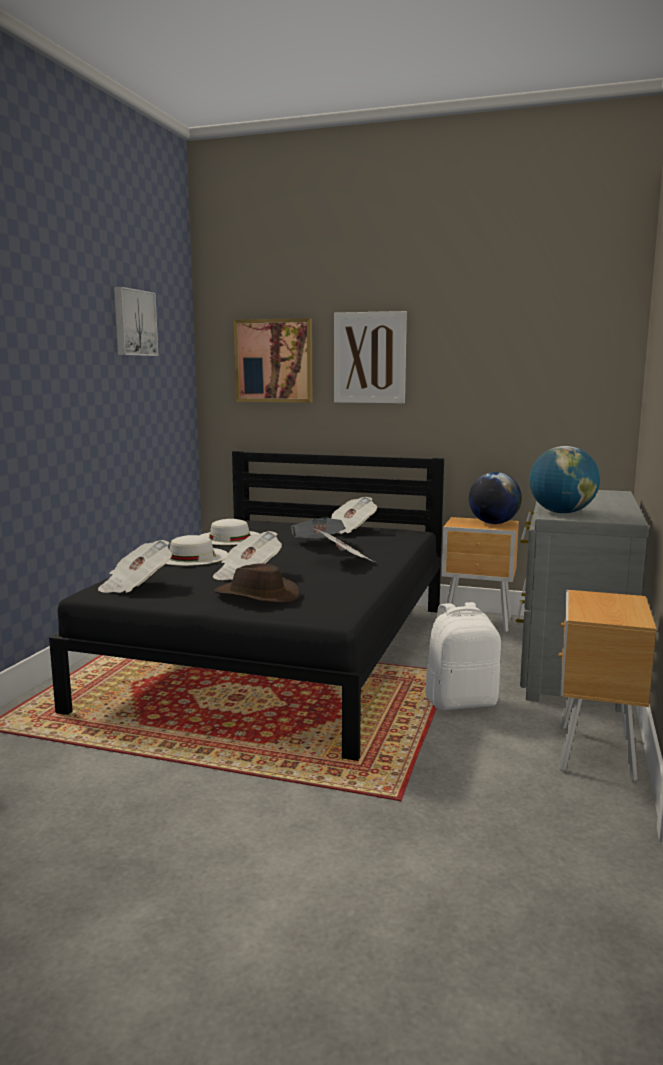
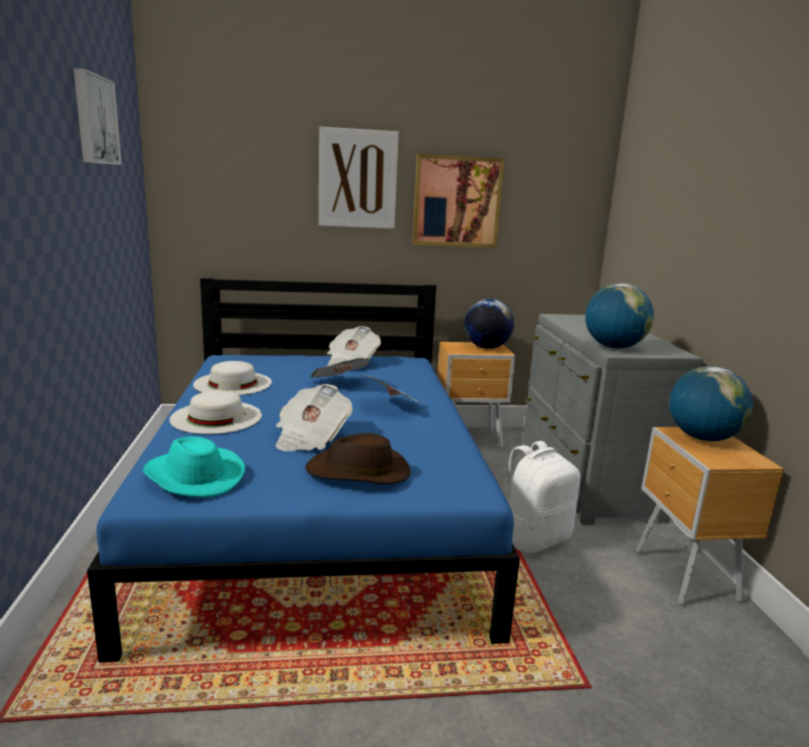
camera: 25 degrees left, 5 degrees up
(136, 586) = (192, 476): newspaper -> turquoise hat
(274, 361) = (247, 176): picture -> picture (456, 201)
(282, 654) = (318, 508): black bed -> blue bed
(606, 601) = (702, 438): none -> globe

